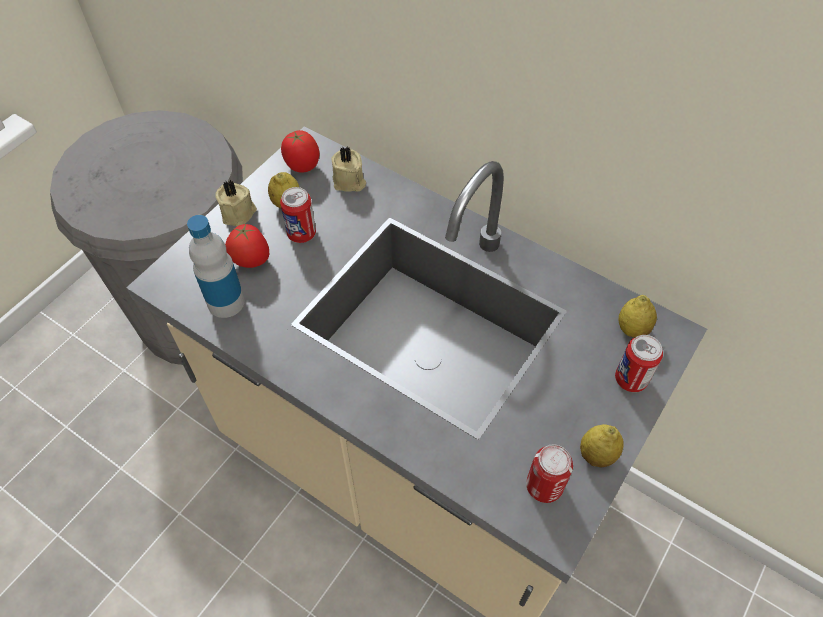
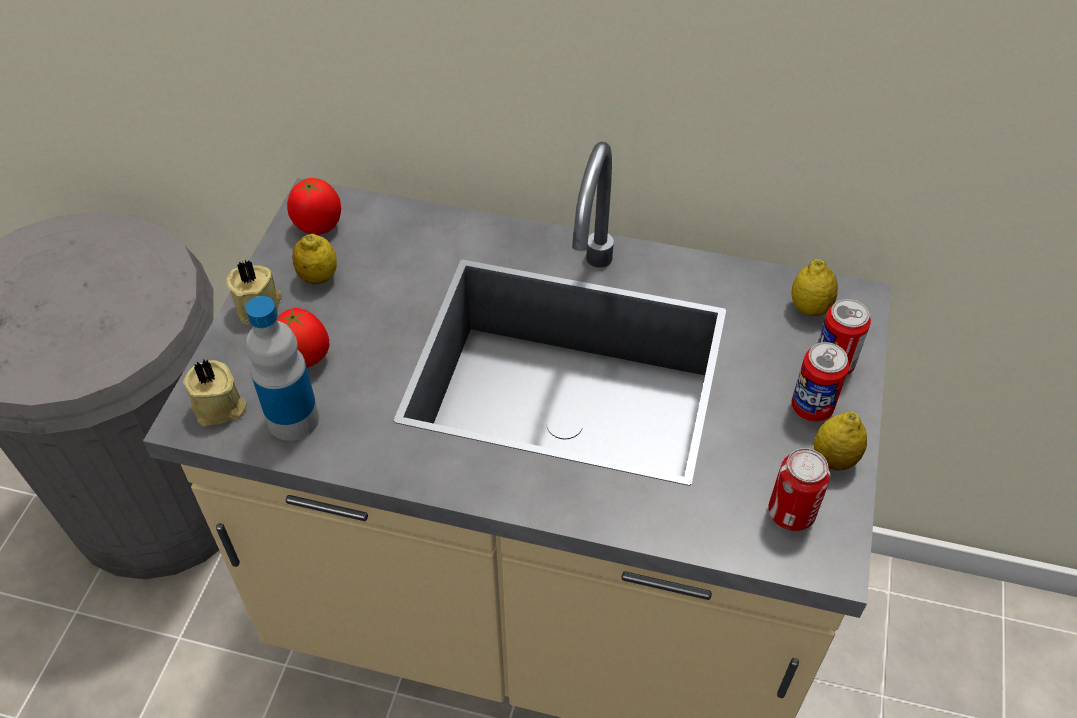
camera: 20 degrees left, 5 degrees down
(301, 234) = (356, 308): can -> can (811, 407)
(349, 182) = (389, 230): beige candle -> beige candle (220, 408)

